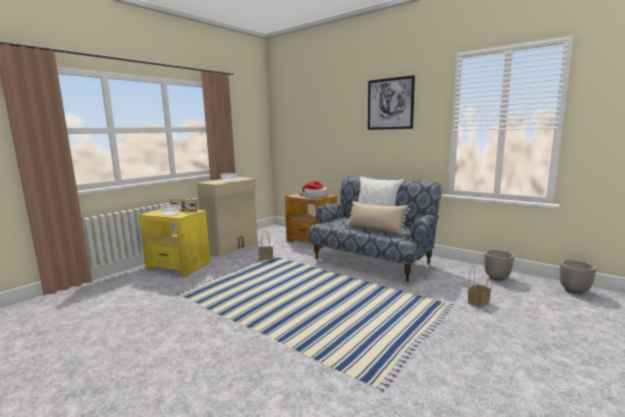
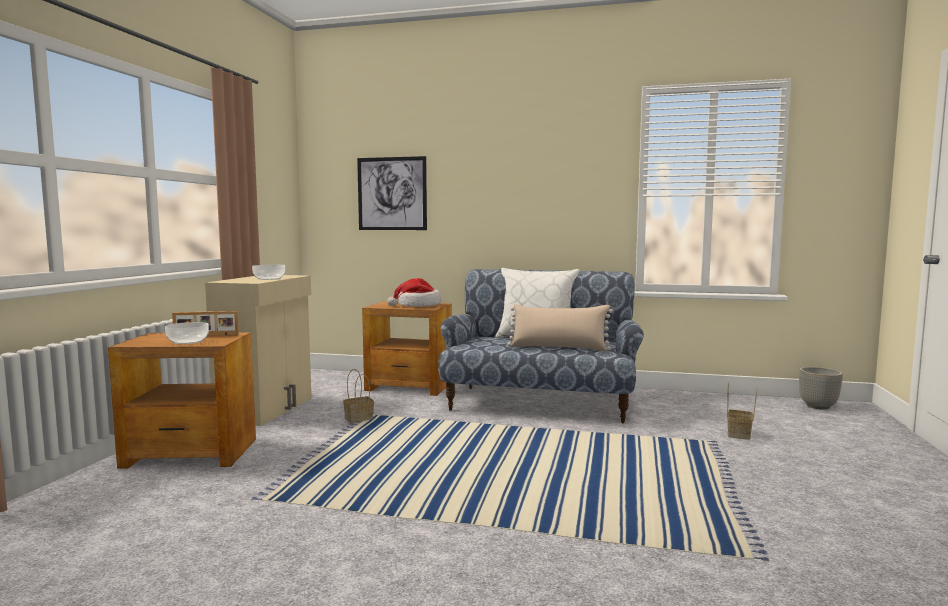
camera: 25 degrees left, 5 degrees down
(178, 266) = (191, 453): yellow side table -> brown side table
(390, 104) = (540, 155): picture -> picture (392, 193)
(496, 277) = (722, 403): planter -> none

